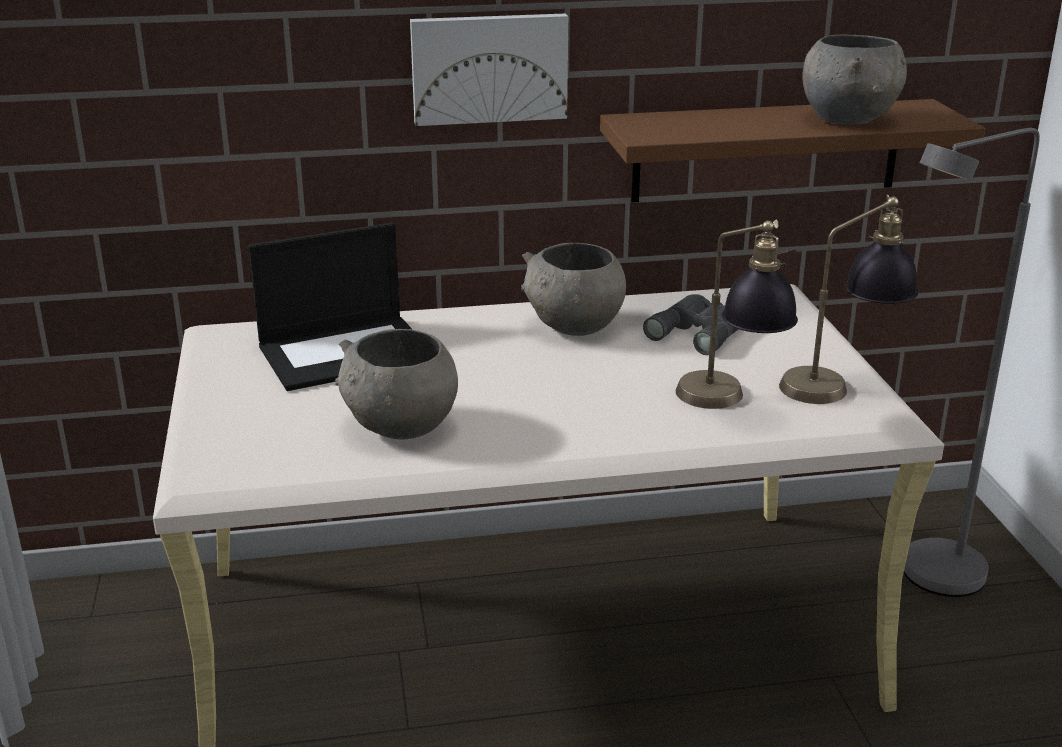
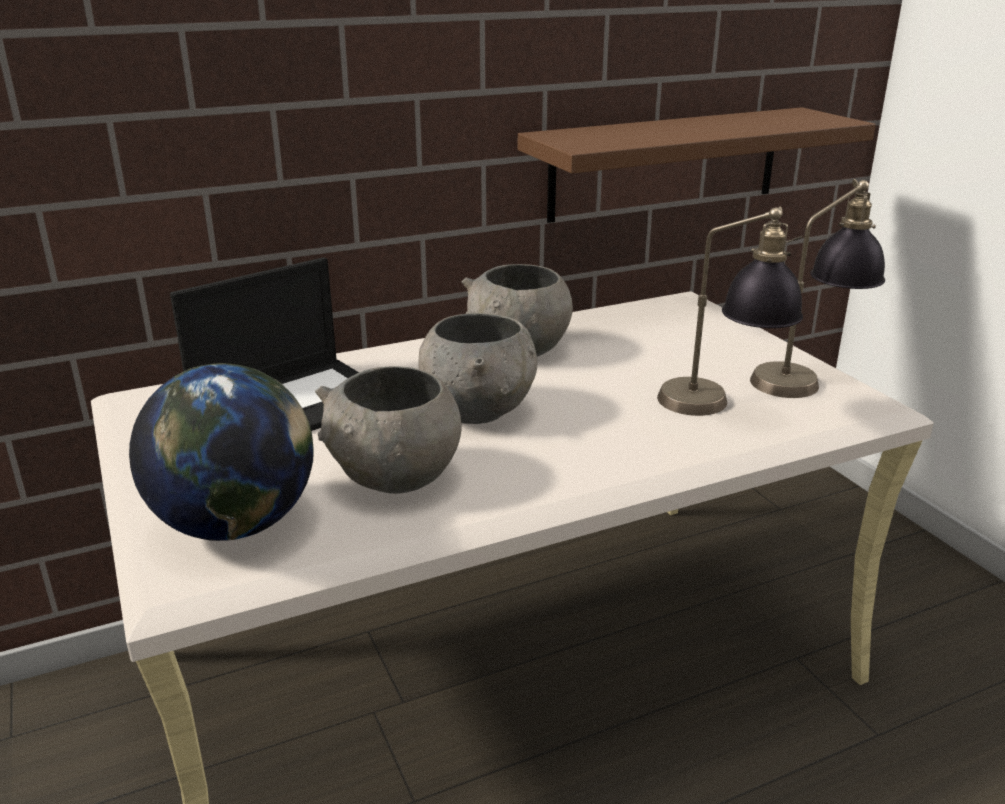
camera: 15 degrees left, 0 degrees up
(258, 446) = (236, 526): none -> globe
(489, 68) = (407, 85): picture -> none
(700, 331) = (642, 341): grey binoculars -> none
(849, 120) = (753, 124): grey bowl -> grey bowl (478, 412)
(927, 580) = (829, 548): grey floor lamp -> none

